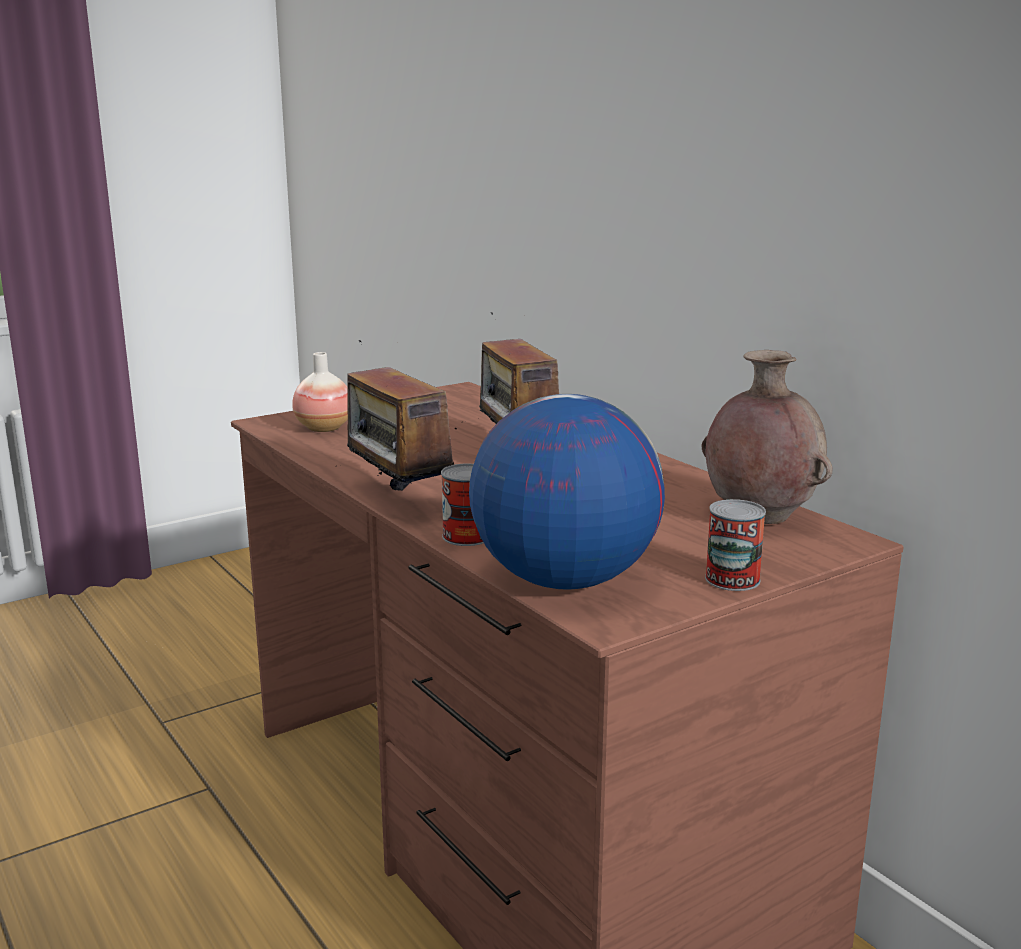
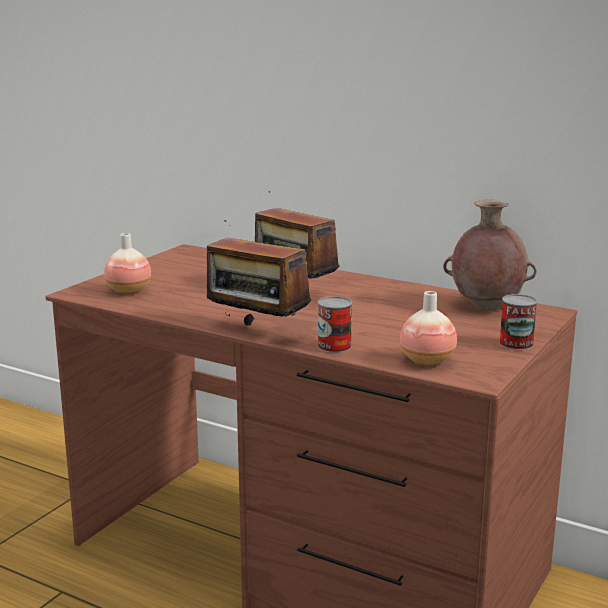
camera: 25 degrees left, 0 degrees up
(564, 580) = (427, 361): globe -> vase

